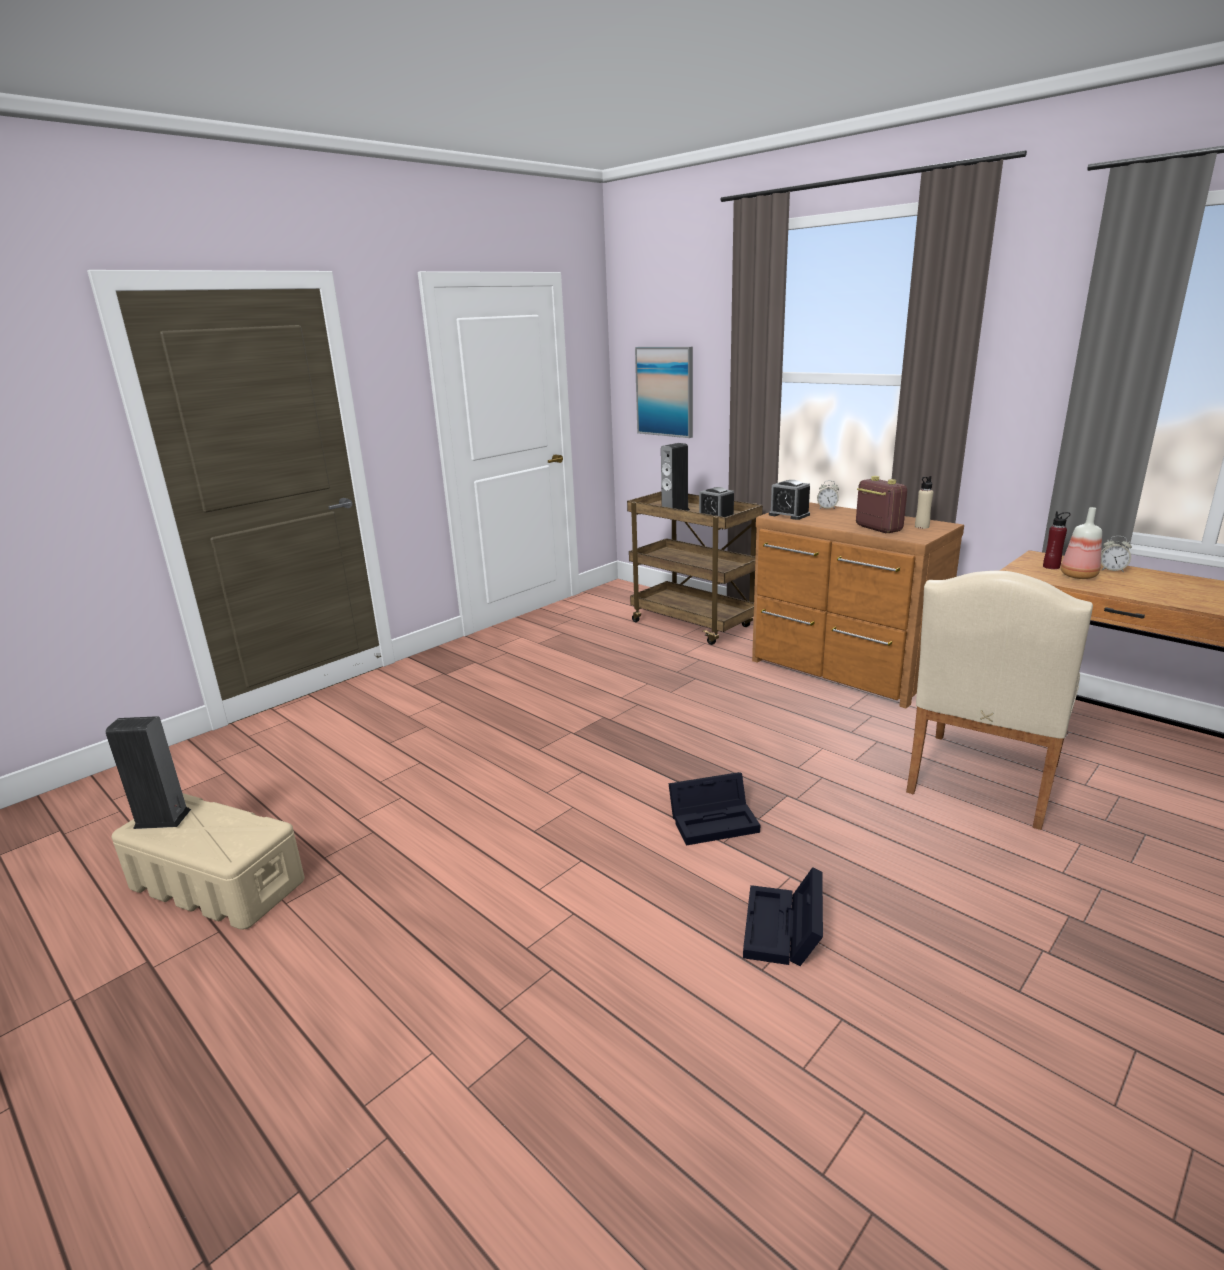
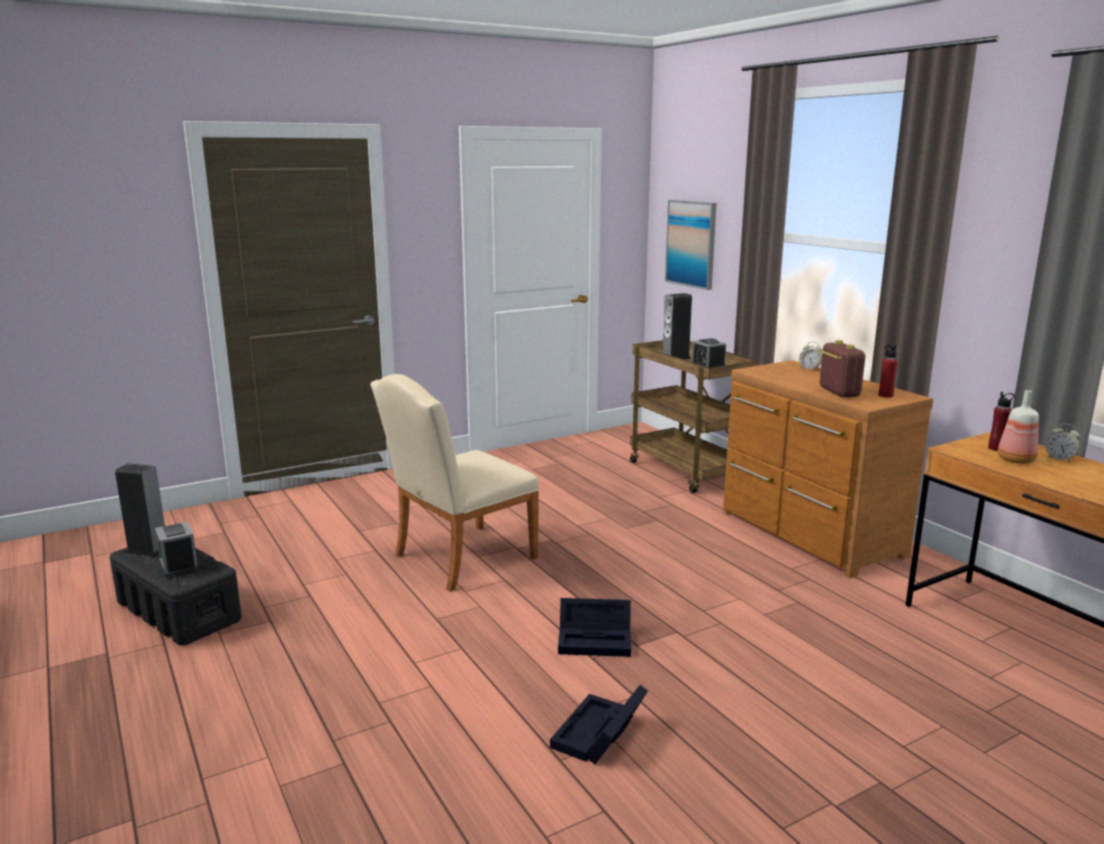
camera: 15 degrees right, 5 degrees down
(216, 884) = (178, 611): beige storage box -> black storage box
(789, 515) = (765, 371): alarm clock -> alarm clock (179, 565)
(921, 526) = (885, 395): beige bottle -> red bottle
(980, 783) = (877, 656): beige chair -> beige chair (457, 559)

